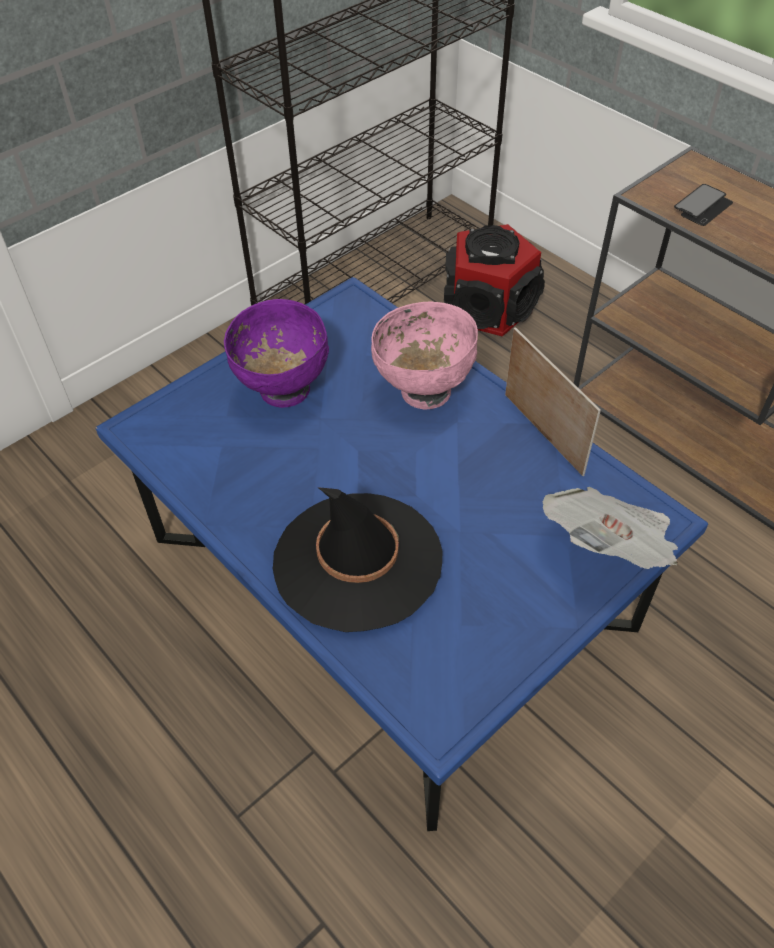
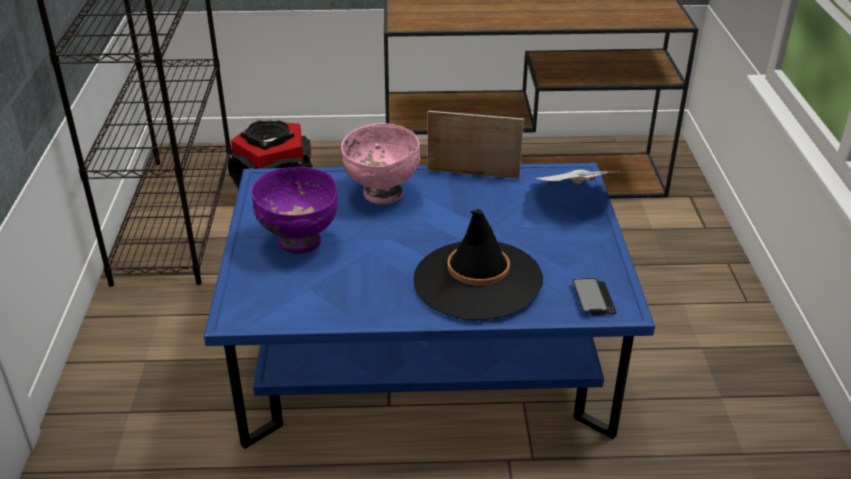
camera: 50 degrees left, 15 degrees down
(702, 207) = (434, 19): phone -> phone (593, 298)

